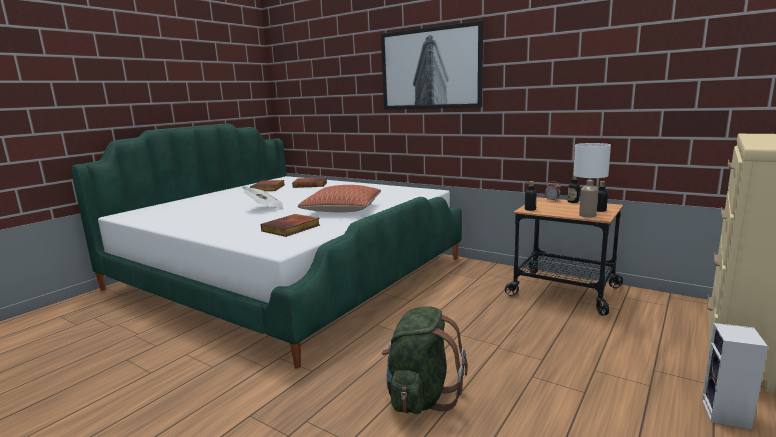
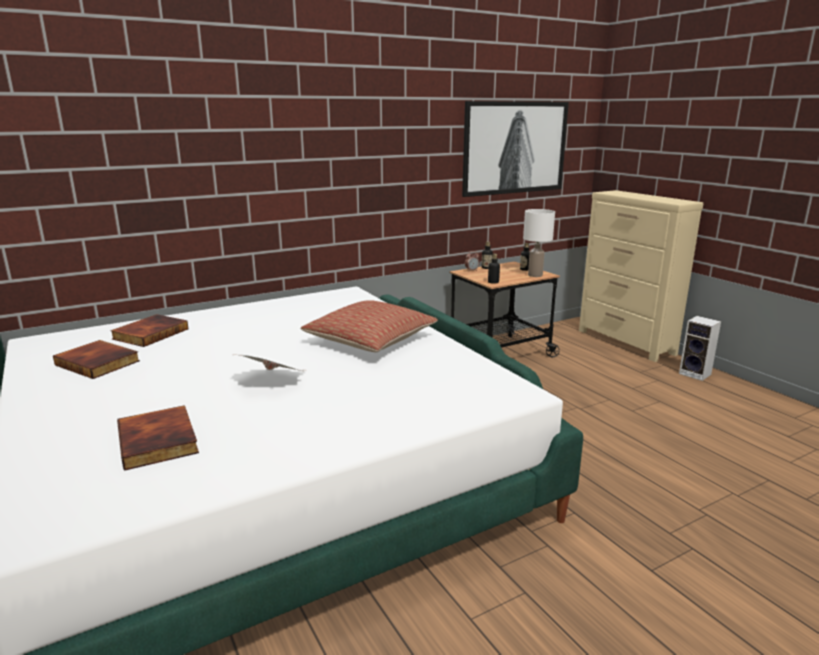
camera: 65 degrees left, 5 degrees up
(291, 228) = (427, 377): book -> book (160, 441)
(421, 396) = (645, 463): green backpack -> none
(430, 68) = (315, 128): picture -> picture (515, 148)

